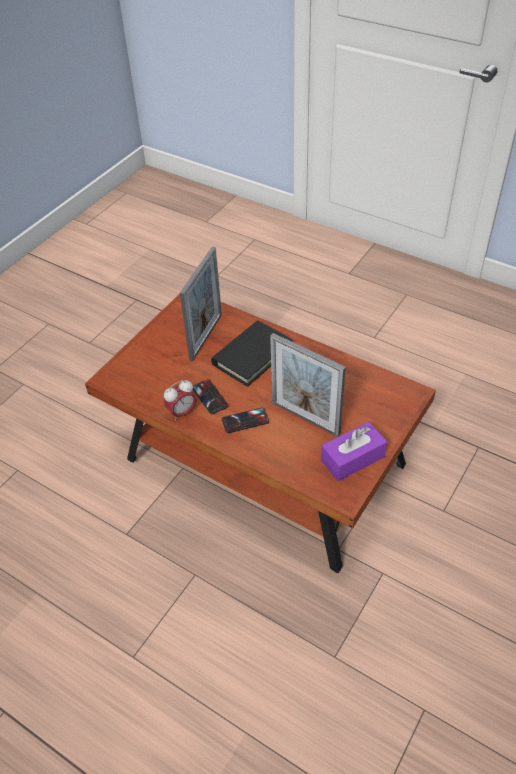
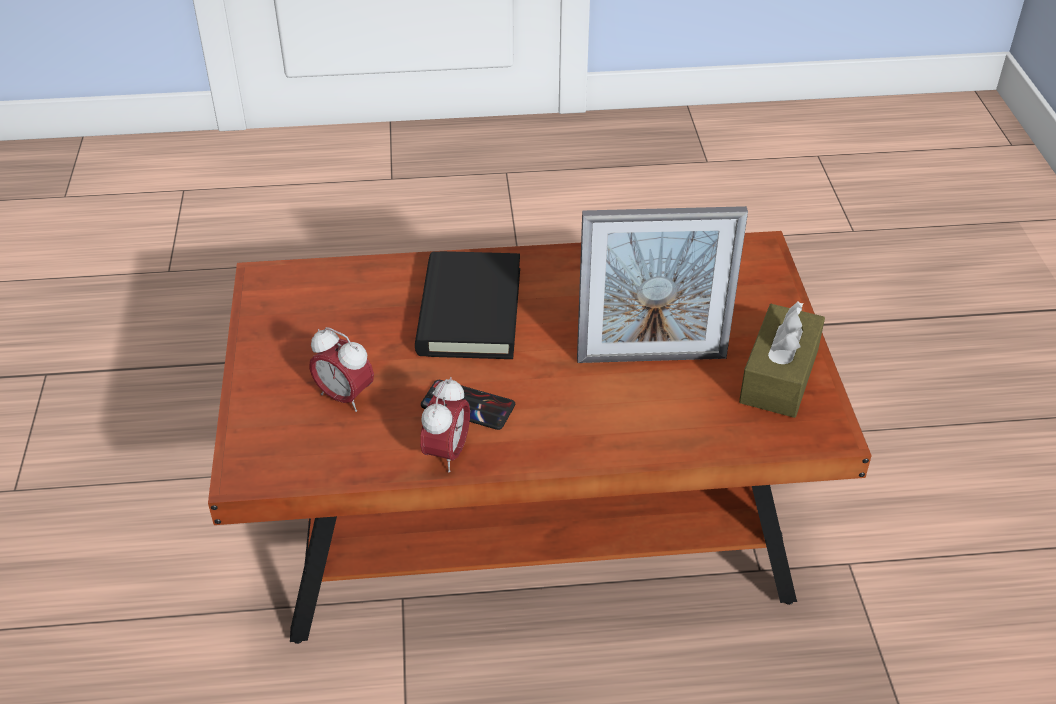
camera: 40 degrees left, 5 degrees down
(169, 367) = (344, 397): none -> alarm clock
(206, 337) = (359, 320): picture frame -> none
(245, 421) = (565, 410): phone -> none
(352, 458) = (779, 376): purple tissue box -> brown tissue box

